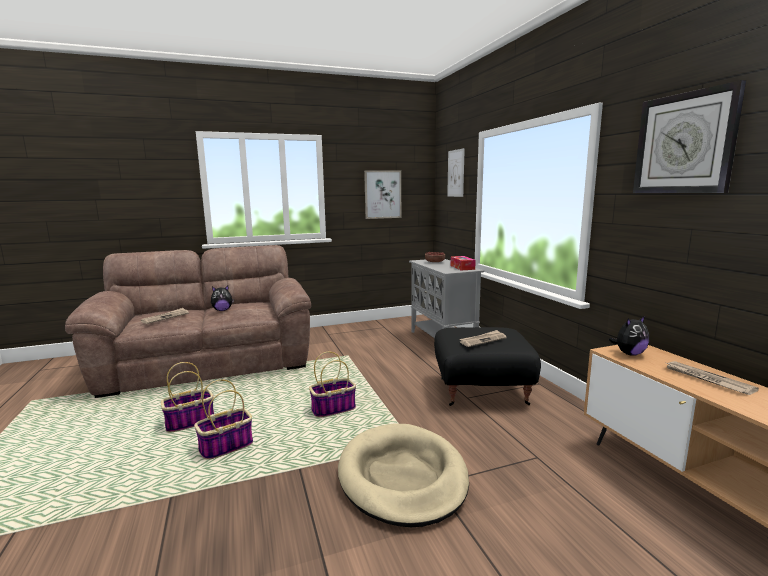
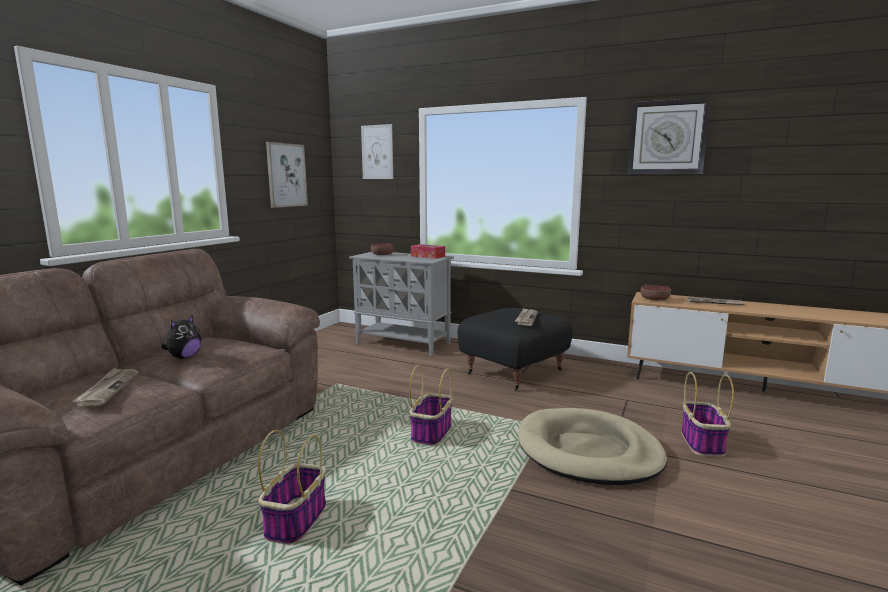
camera: 45 degrees left, 0 degrees up
(226, 447) = (402, 515): basket -> basket (702, 443)
(629, 354) = (654, 299): plush toy -> bowl

